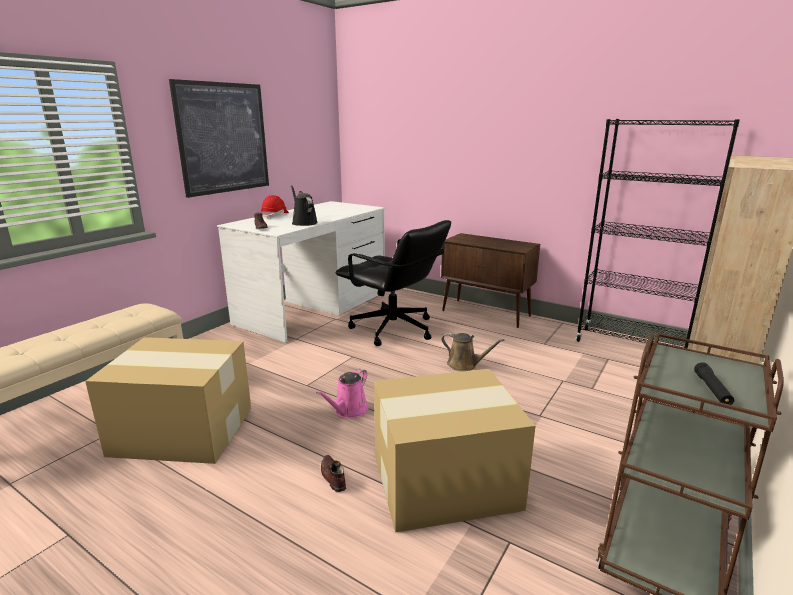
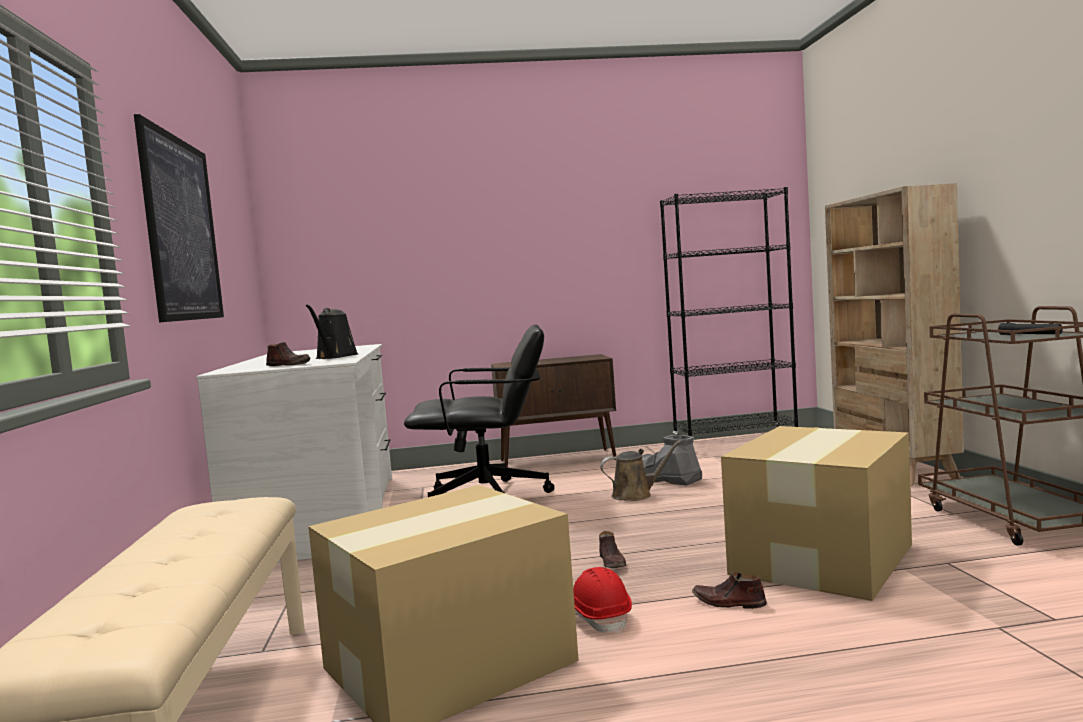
camera: 40 degrees left, 15 degrees down
(275, 215) = (253, 362): red hard hat -> red hard hat (600, 618)
(303, 222) = (335, 357): black watering can -> black watering can turned 105 degrees counterclockwise
(348, 411) = (612, 562): pink watering can -> brown shoe
(510, 360) = (665, 479): none -> grey boot

